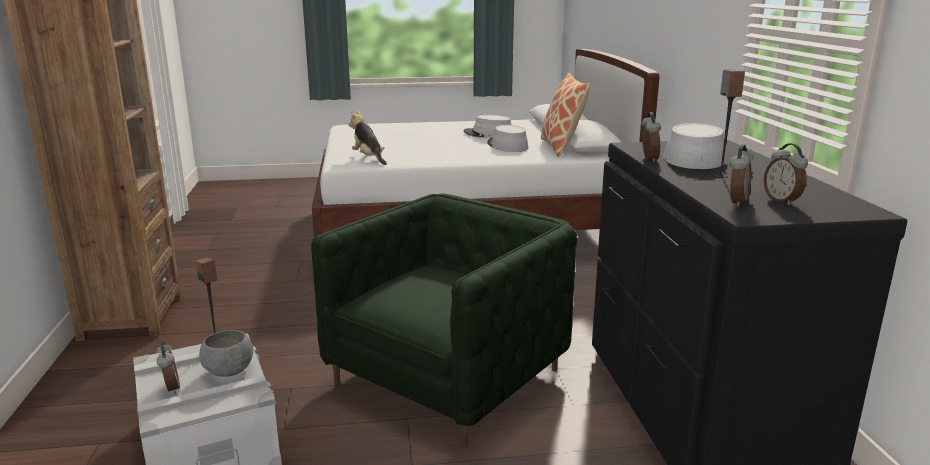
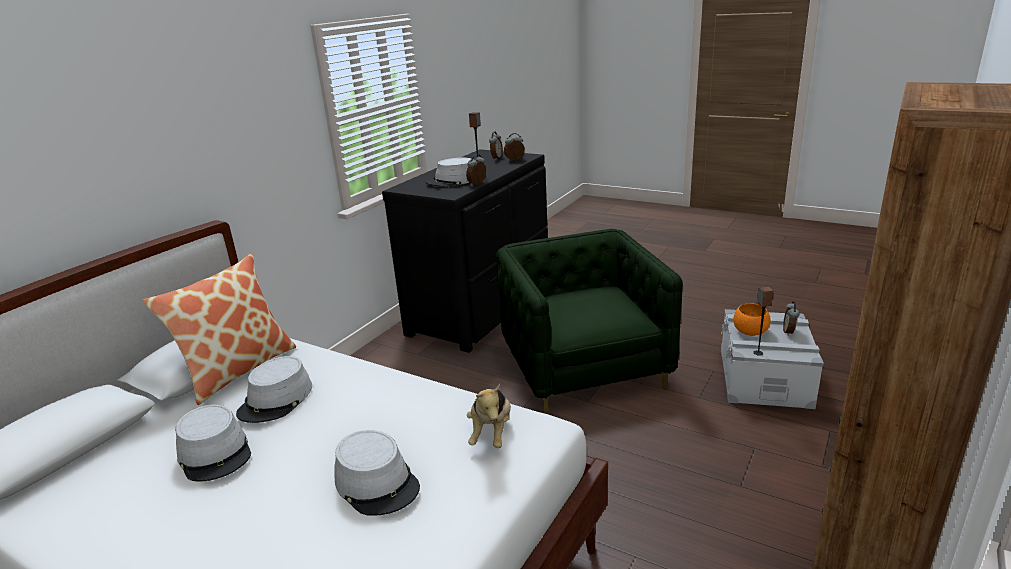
camera: 140 degrees left, 5 degrees up
(229, 370) = (750, 332): grey bowl -> orange bowl
(398, 142) = (377, 483): none -> grey hat
(448, 377) = (584, 368): green armchair -> green armchair turned 90 degrees clockwise

